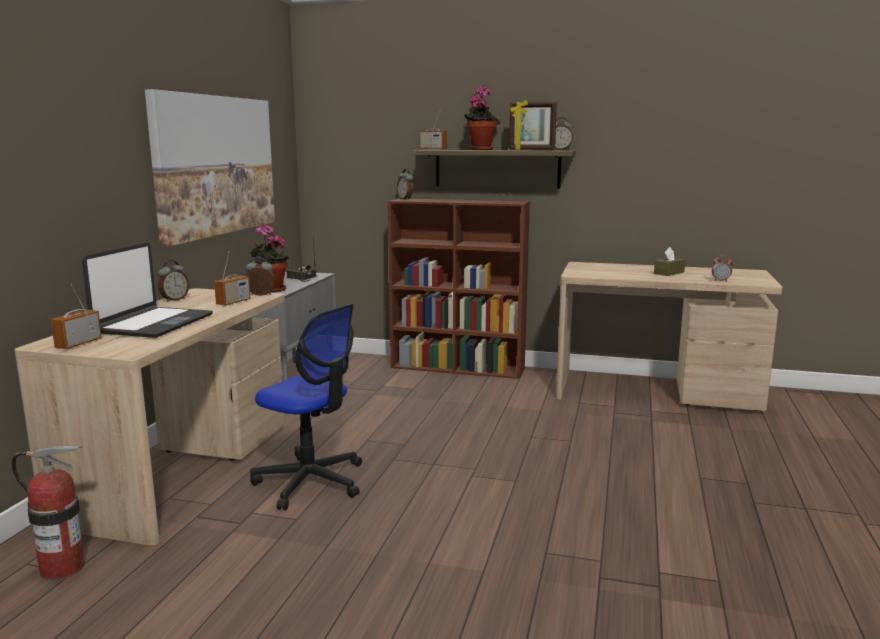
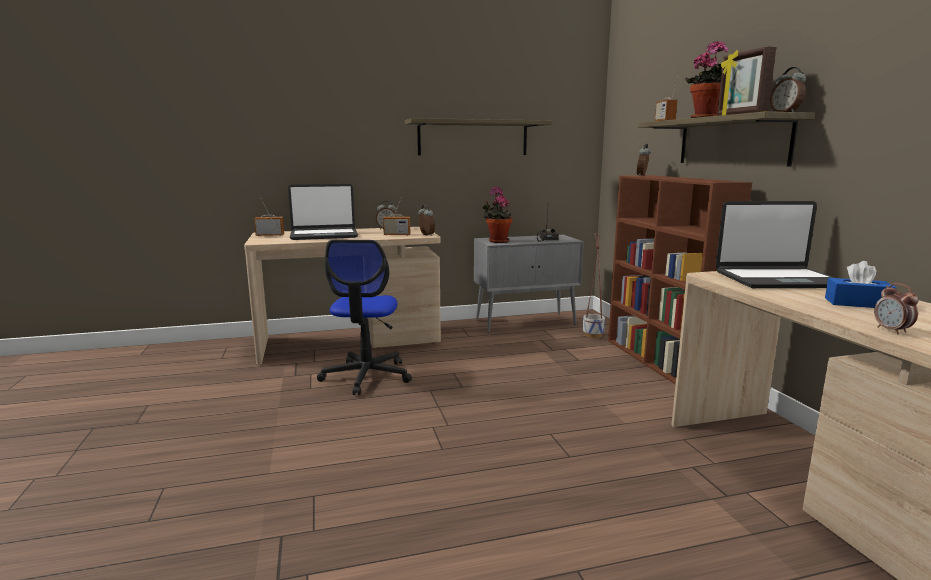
camera: 60 degrees right, 0 degrees up
(62, 568) = (224, 355): fire extinguisher -> none
(215, 165) = (473, 138): picture -> shelf
(368, 368) = (592, 335): none -> planter
(603, 269) = (777, 279): none -> laptop
(669, 273) = (857, 303): brown tissue box -> blue tissue box

